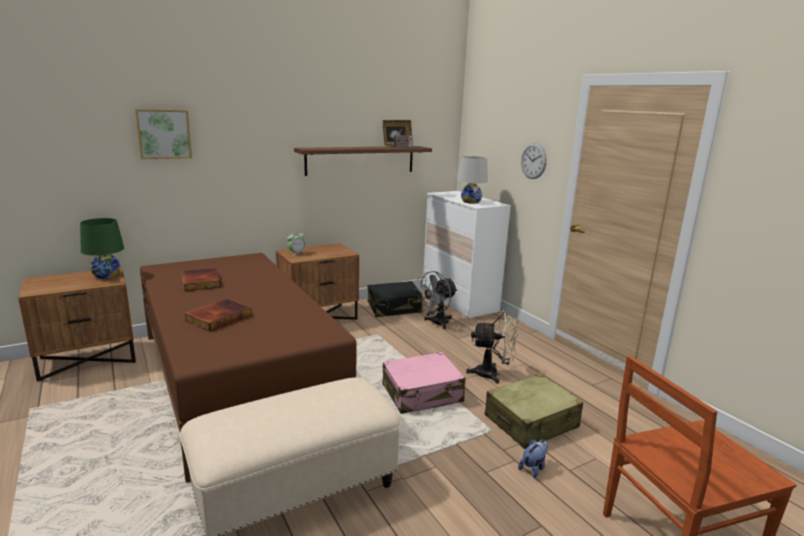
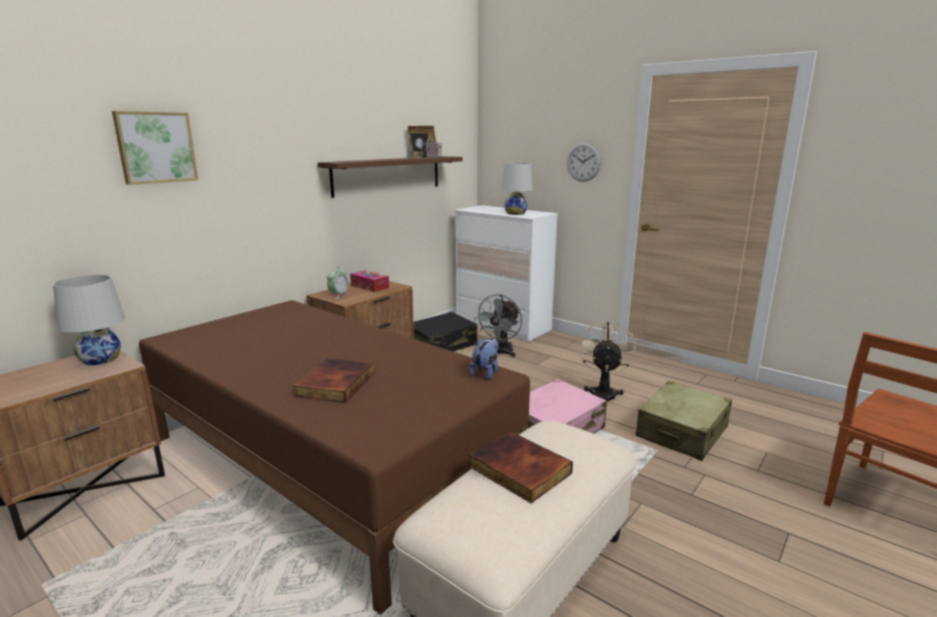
camera: 20 degrees left, 0 degrees up
(106, 275) = (100, 359): green table lamp -> white table lamp
(199, 282) = (254, 346): book -> book (518, 470)
(327, 250) = (369, 286): none -> tissue box
(492, 374) = (603, 393): beige fan -> beige fan turned 60 degrees counterclockwise
(533, 468) = (727, 477): plush toy -> plush toy (485, 372)

